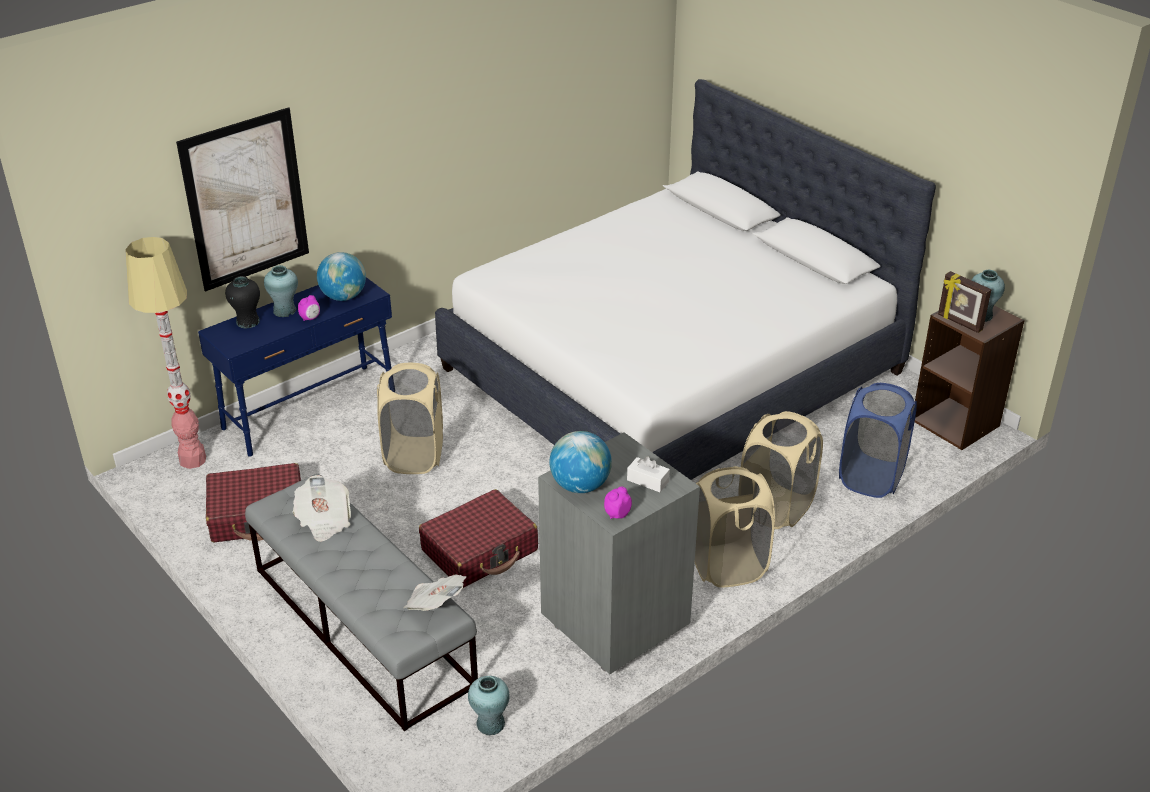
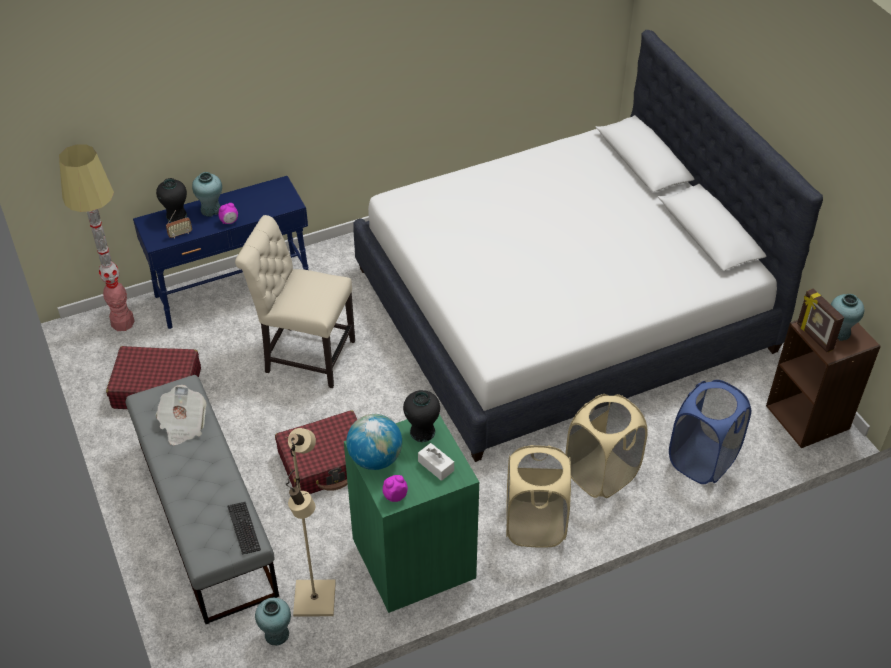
camera: 15 degrees right, 10 degrees up
(245, 200) = (180, 113): picture -> none
(259, 337) = (180, 234): none -> radio
(343, 297) = (265, 203): globe -> none
(414, 455) = (304, 355): beige laundry basket -> beige chair
(435, 604) = (244, 528): newspaper -> keyboard
(519, 681) = (314, 599): none -> beige floor lamp
(614, 625) = (413, 563): grey dresser -> green dresser
(619, 454) = (422, 432): none -> black vase

